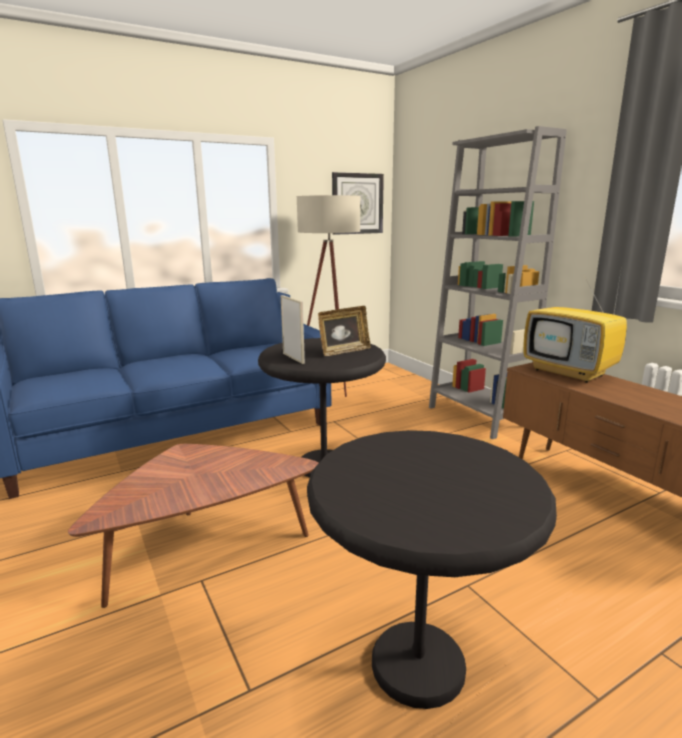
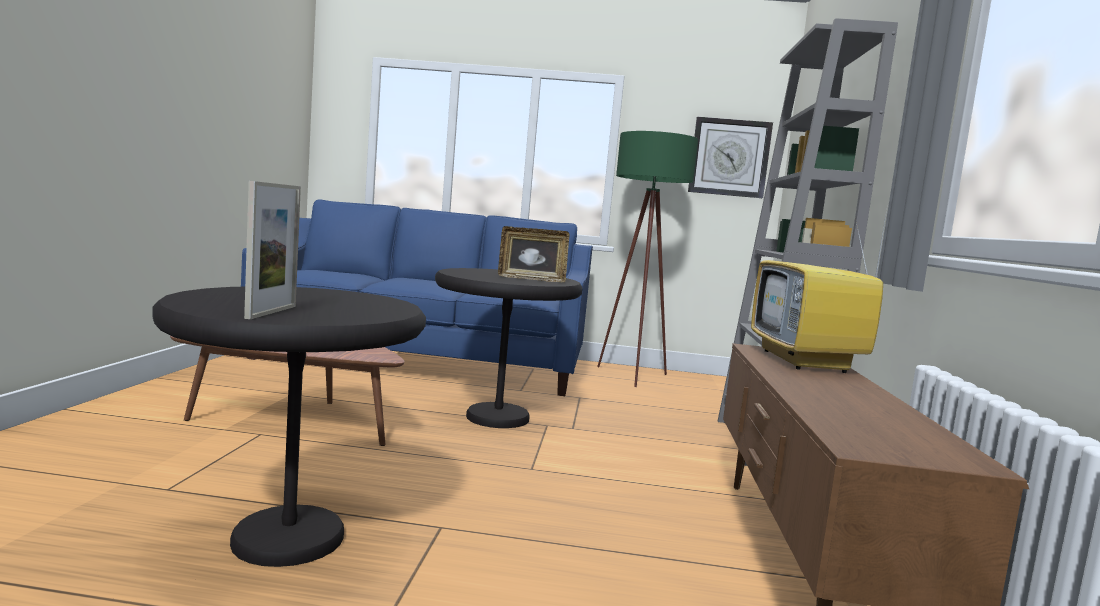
camera: 35 degrees right, 10 degrees down
(293, 358) = (470, 272): picture frame -> picture frame (271, 312)
(331, 389) = (632, 378): beige floor lamp -> green floor lamp

